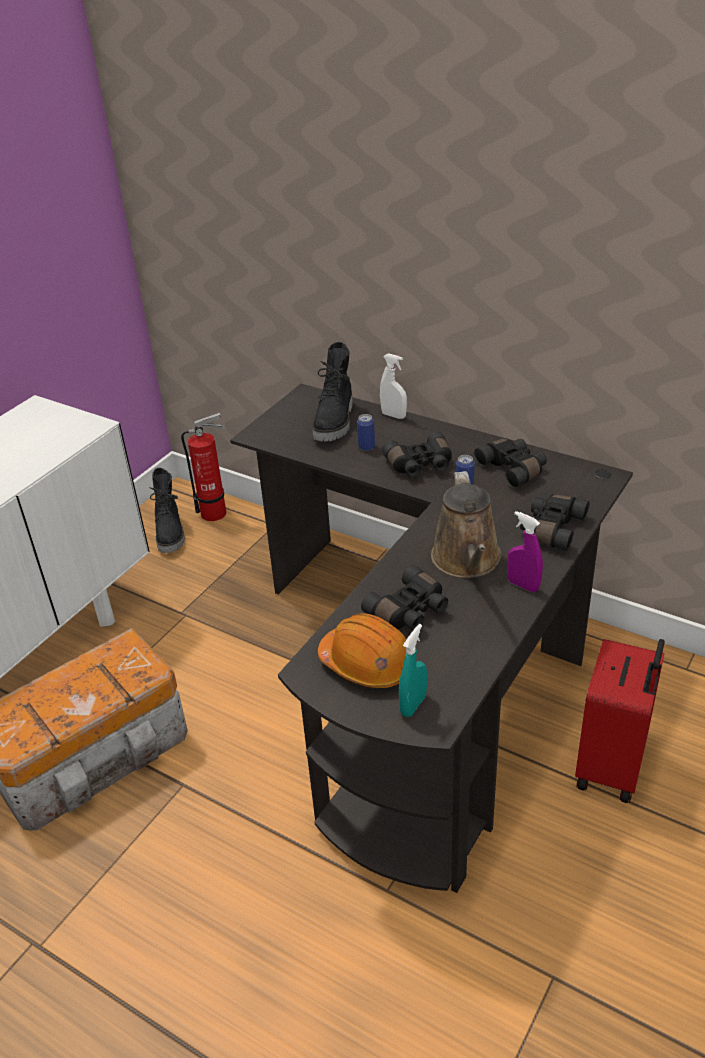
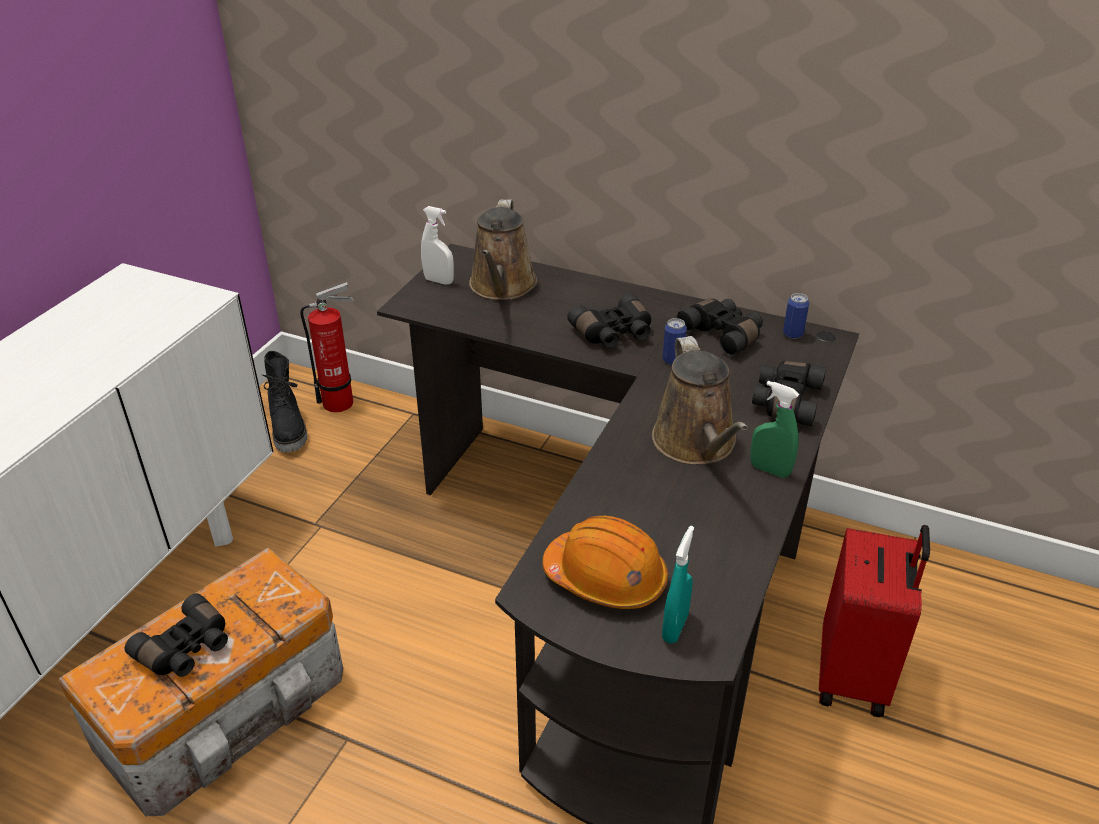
camera: 10 degrees left, 0 degrees up
(335, 422) = (502, 287): black boot -> brown watering can
(366, 447) = (545, 314): can -> can (792, 334)
(393, 415) = (569, 277): white spray bottle -> white spray bottle (439, 281)
(410, 611) = (643, 509): black binoculars -> black binoculars (187, 649)
(523, 585) = (769, 470): purple spray bottle -> green spray bottle

